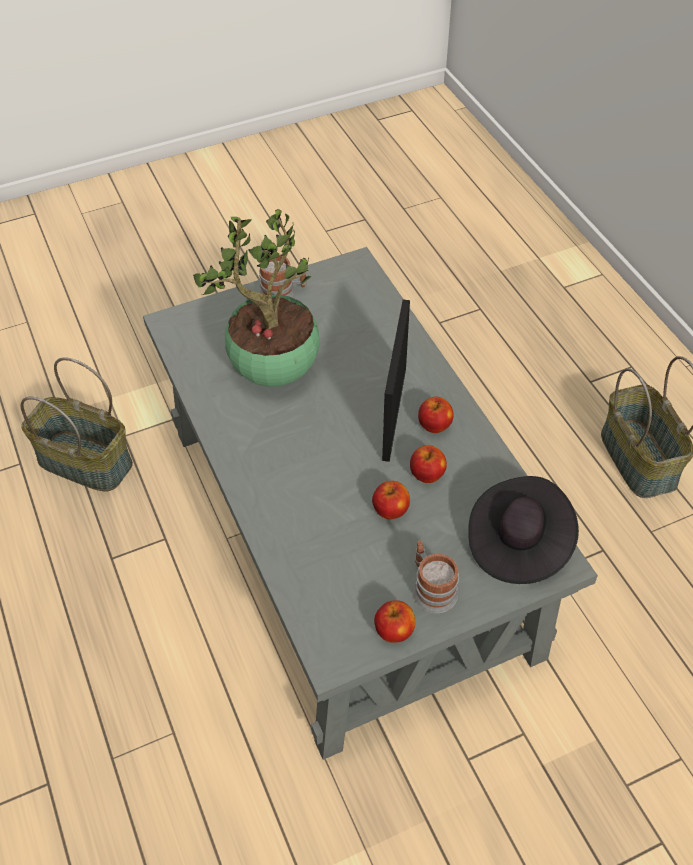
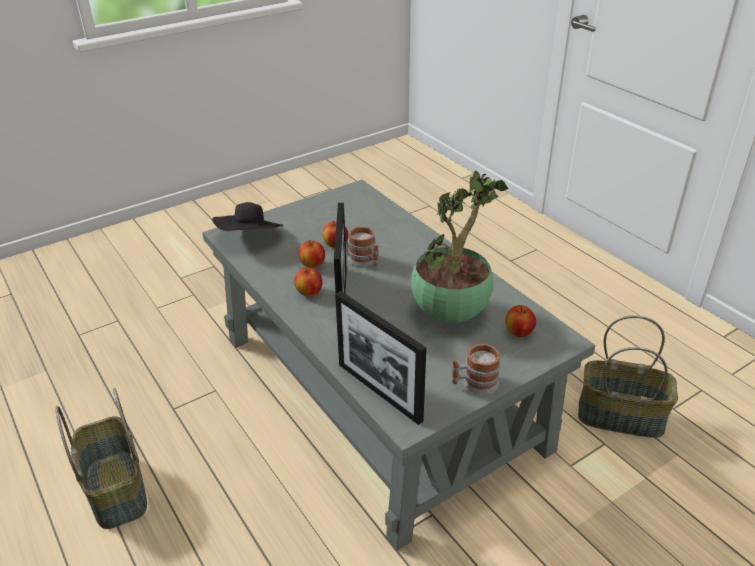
camera: 170 degrees right, 15 degrees down
(375, 295) = (379, 392): none -> picture frame
(394, 631) = (325, 200): apple -> apple (519, 332)
(431, 587) = (306, 217): mug -> mug (365, 261)

